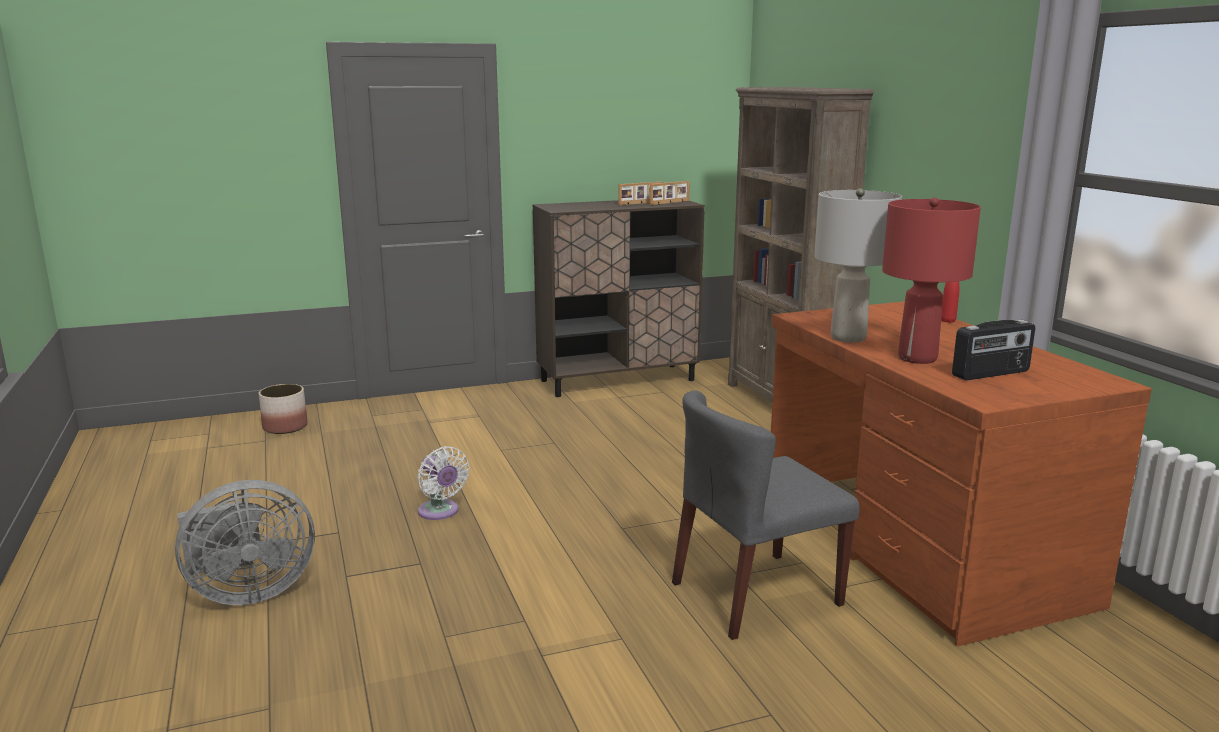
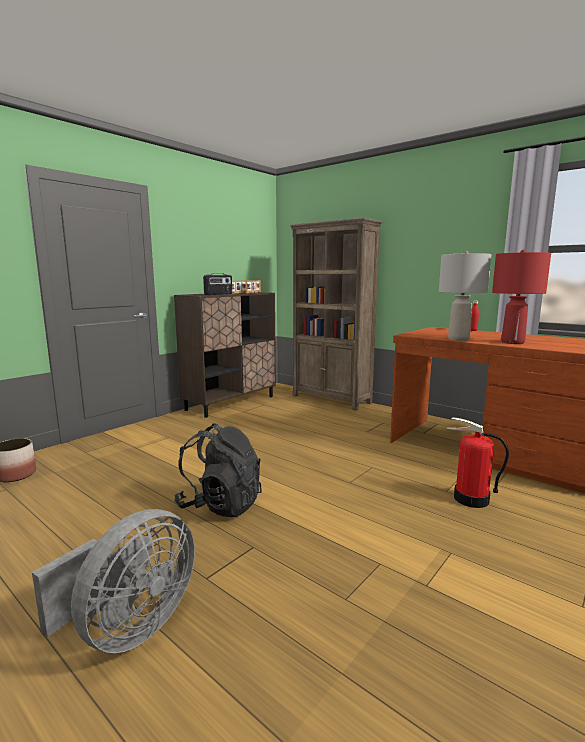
camera: 30 degrees left, 5 degrees down
(440, 512) = (220, 505): white fan -> black backpack
(755, 594) = (470, 499): grey chair -> fire extinguisher
(991, 374) = (558, 344): radio -> radio (218, 294)

